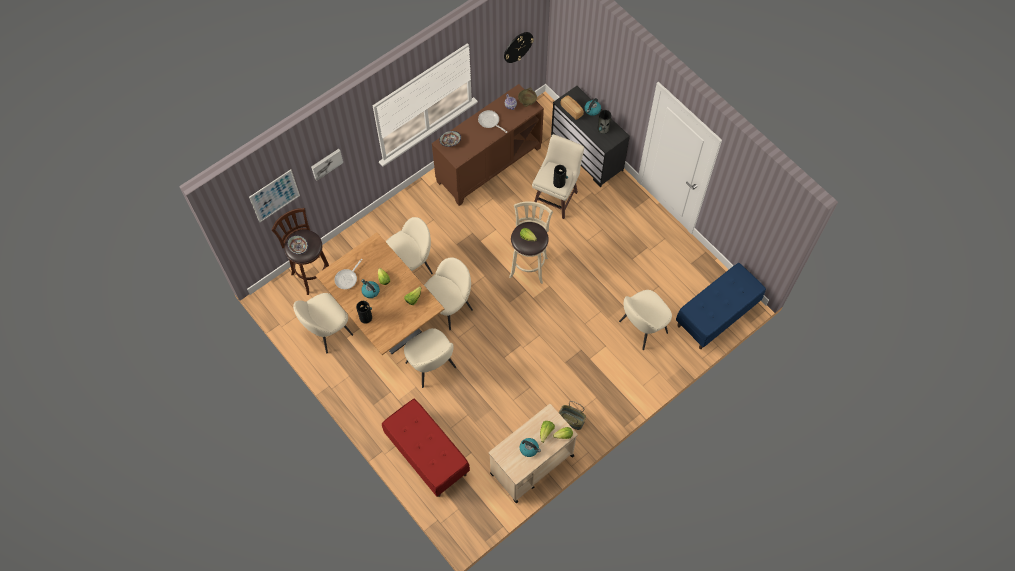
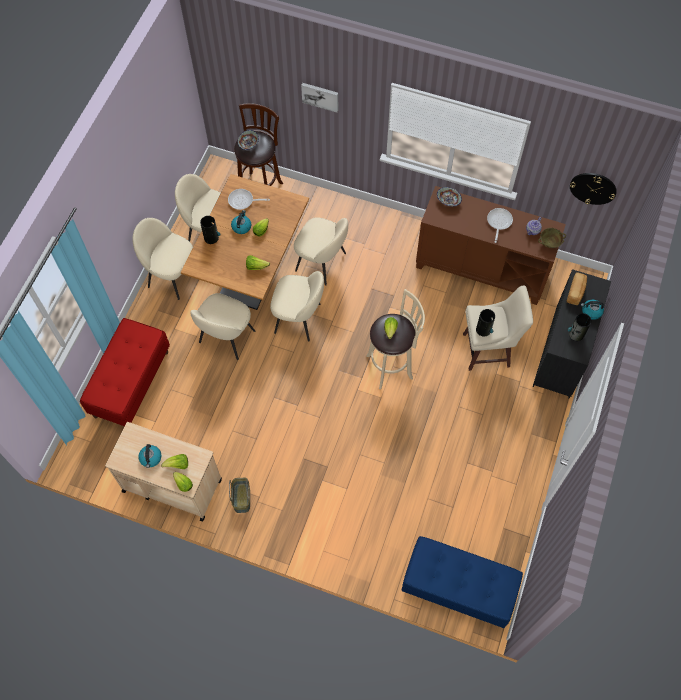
camera: 60 degrees right, 0 degrees up
(274, 195) = (255, 75): picture -> none
(642, 328) = (391, 515): beige chair -> beige chair (172, 275)

